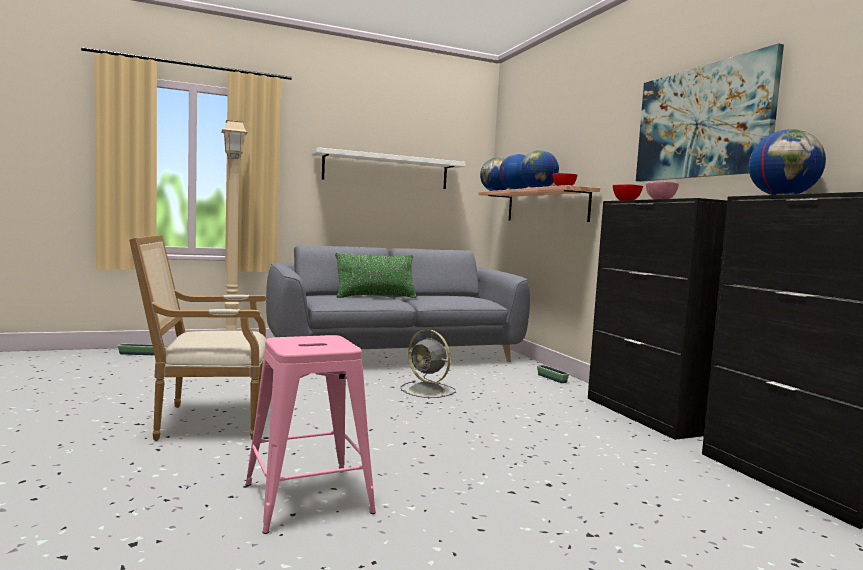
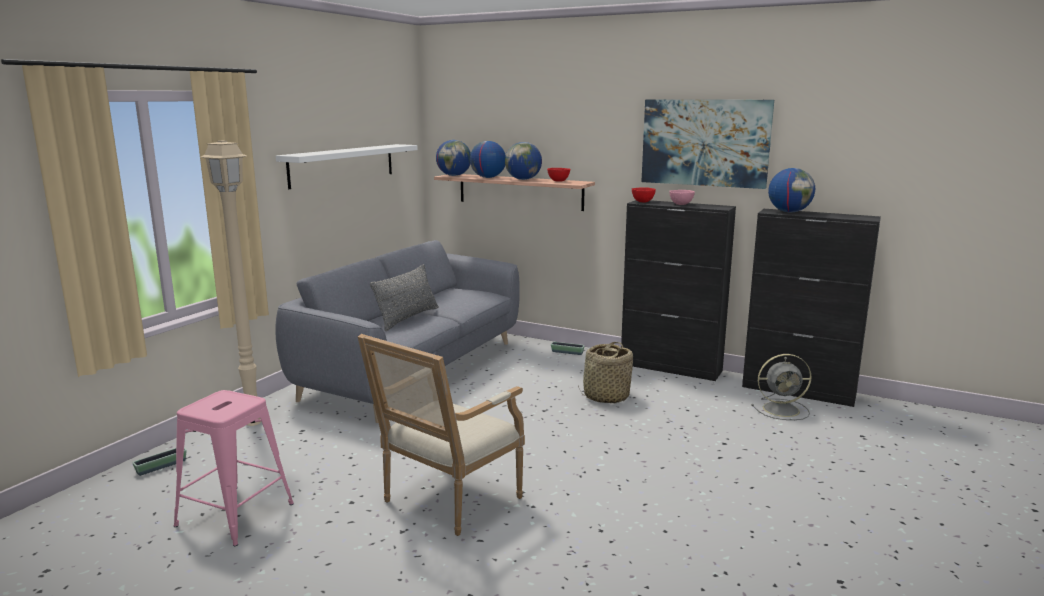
camera: 40 degrees left, 10 degrees up
(307, 499) = (649, 518): pink stool -> pink stool (235, 515)
(375, 297) = (407, 318): green pillow -> grey pillow
(428, 390) = (519, 398): grey fan -> grey fan (782, 409)
(510, 412) = (605, 396): none -> basket

